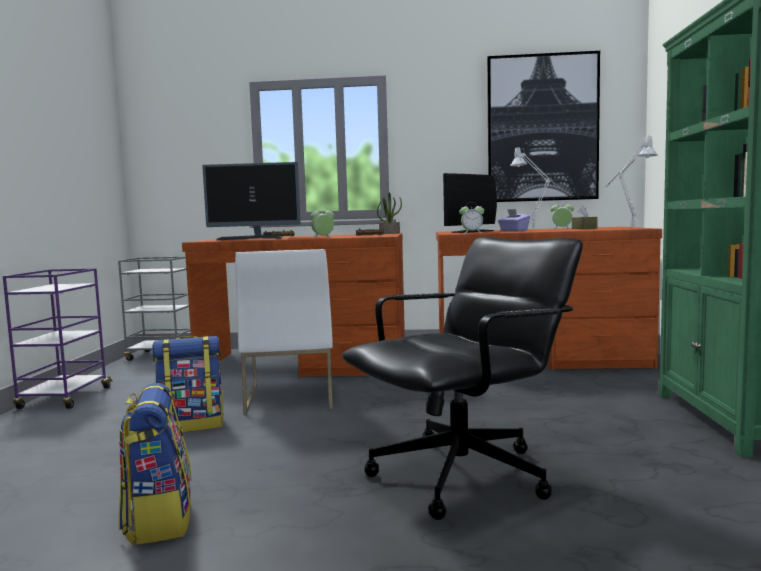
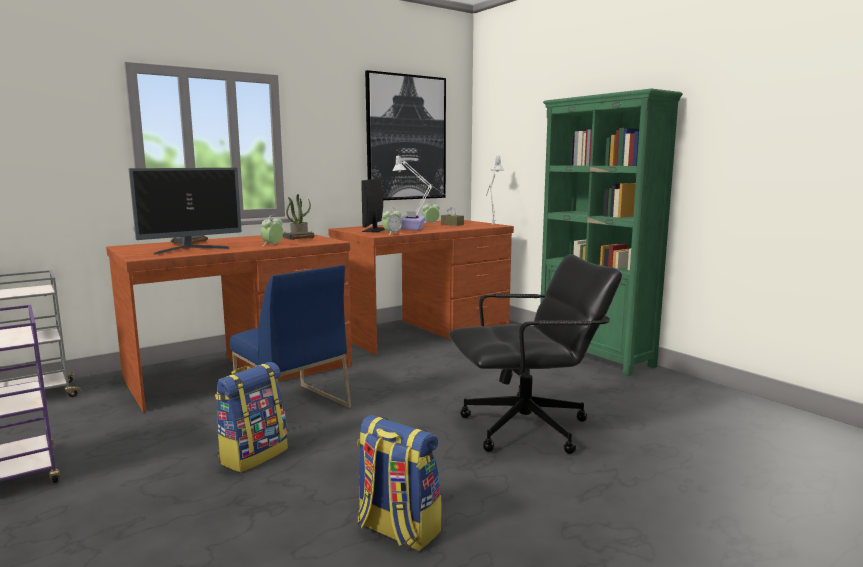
camera: 40 degrees left, 5 degrees up
(289, 397) = (292, 406): white chair -> blue chair
(463, 475) = (527, 428): black office chair -> black office chair turned 60 degrees clockwise

